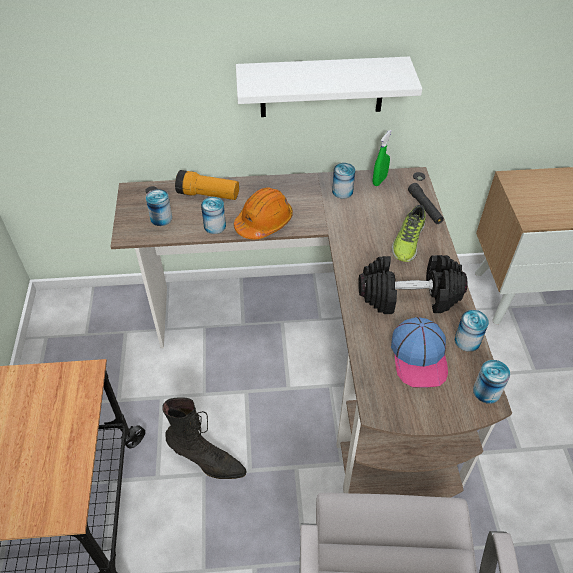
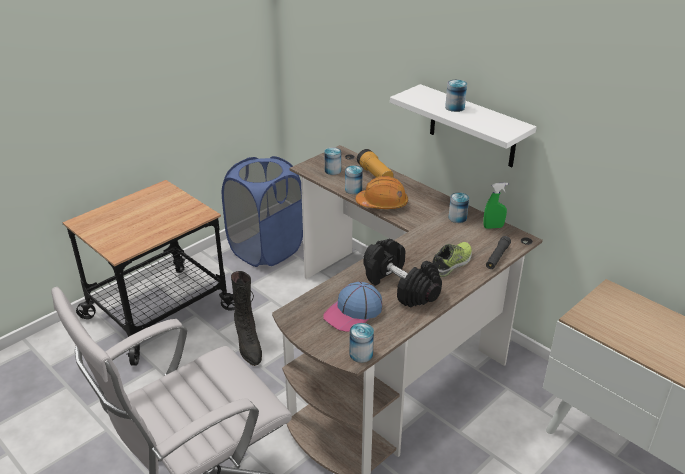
camera: 50 degrees right, 15 degrees down
(80, 349) = (266, 249): none -> blue laundry basket
(407, 241) = (452, 264): shoe -> shoe turned 150 degrees clockwise
(467, 341) = (395, 327): can -> can (455, 107)

